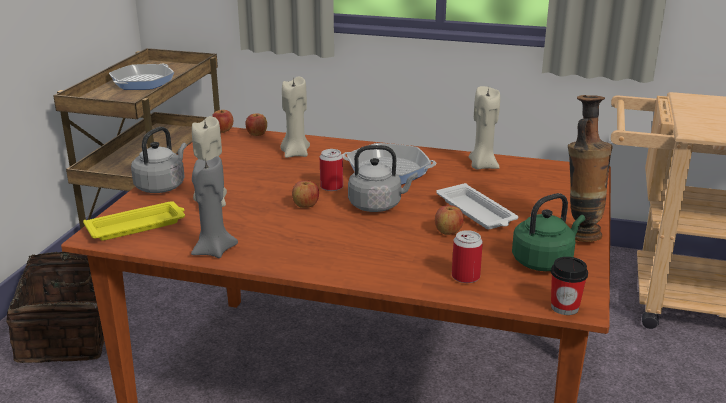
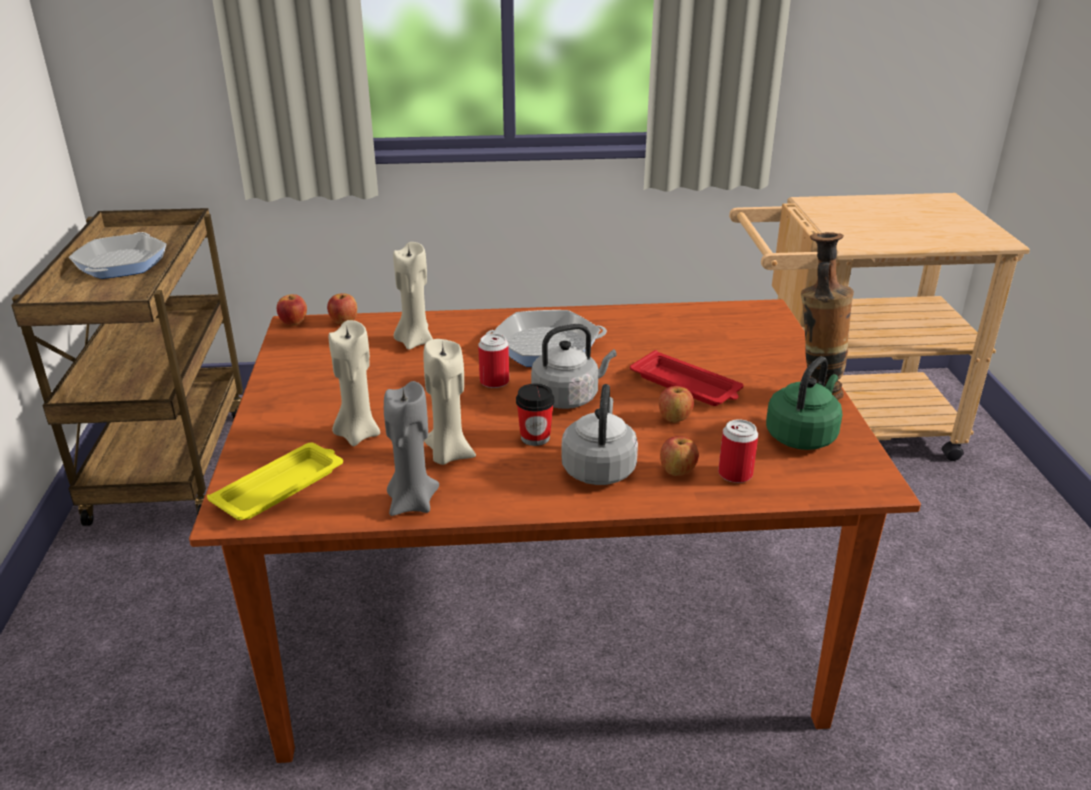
camera: 20 degrees left, 5 degrees up
(70, 333) = (116, 633): basket -> none
(162, 186) = (270, 420): grey kettle -> grey kettle (599, 468)
(306, 205) = (481, 414): apple -> apple (677, 471)
(476, 212) = (687, 386): white tray -> red tray
(482, 166) = (649, 322): beige candle -> beige candle (448, 455)
(564, 307) = (864, 490): cup -> cup (535, 437)

